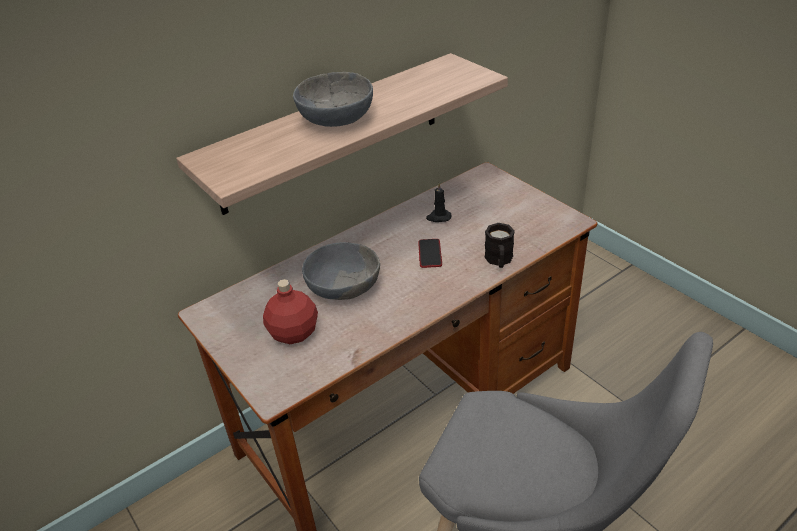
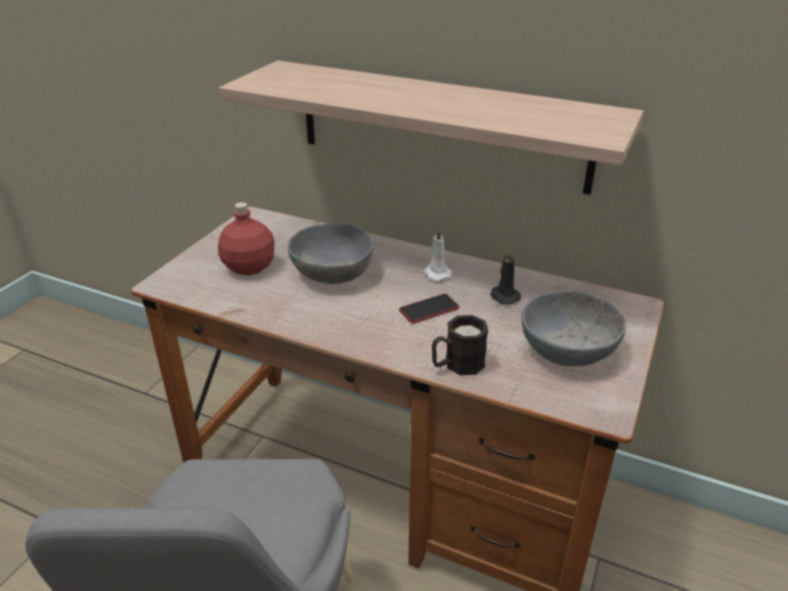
camera: 60 degrees right, 5 degrees down
(335, 119) = (402, 93): grey bowl -> grey bowl (567, 349)
(387, 237) = (436, 273): none -> white candle

